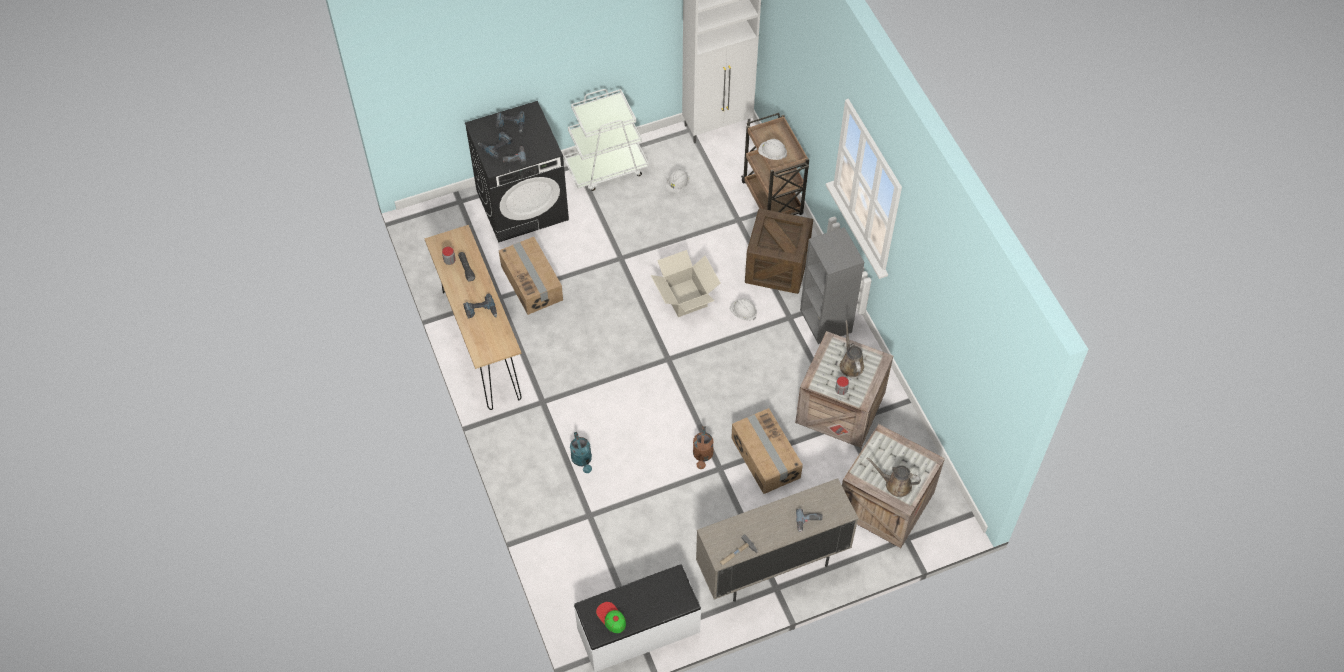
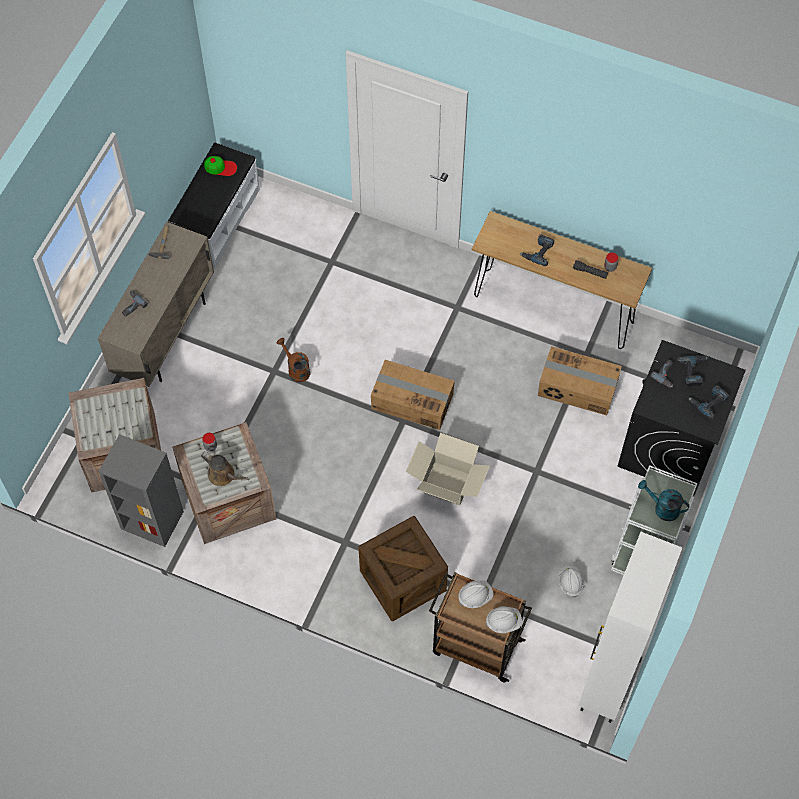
camera: 135 degrees right, 5 degrees up
(582, 460) = (379, 292): turquoise watering can -> turquoise watering can (662, 508)
(743, 313) = (386, 511): white hard hat -> white hard hat (503, 622)
(765, 458) = (248, 407): cardboard box -> cardboard box (412, 401)
(826, 321) = (311, 566): grey bookcase -> grey bookcase (151, 520)
(895, 484) = (99, 406): brown watering can -> none

